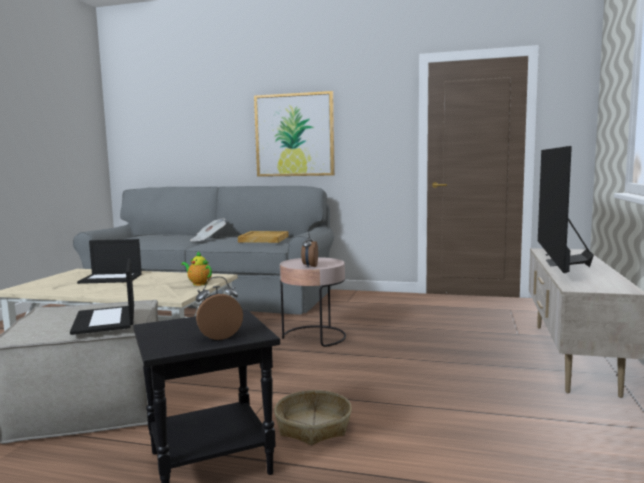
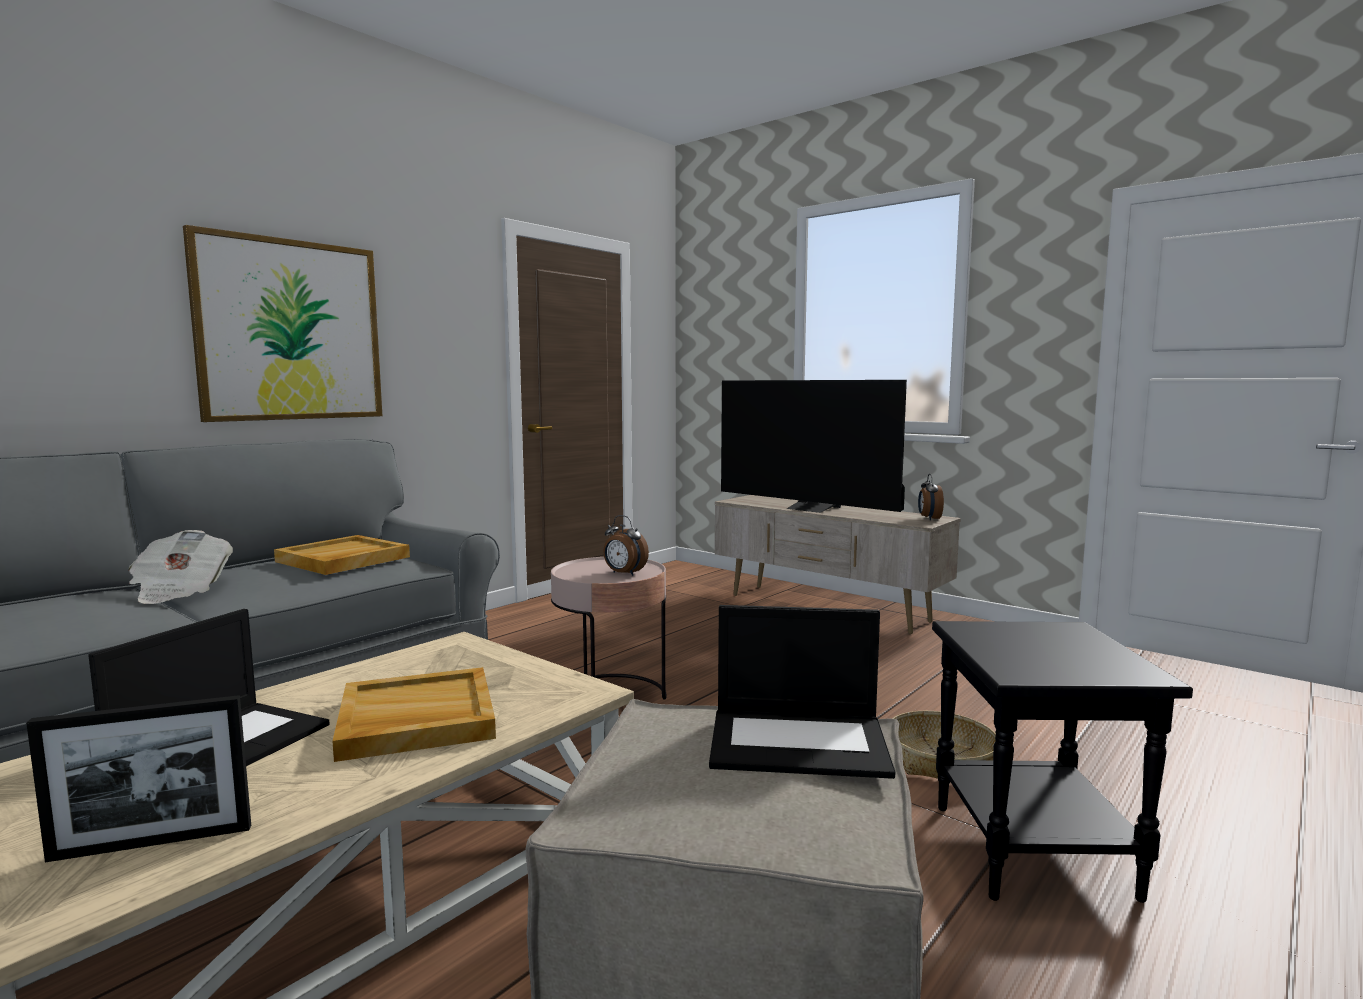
camera: 65 degrees left, 0 degrees up
(52, 287) = (152, 843): none -> picture frame
(138, 287) = (415, 719): none -> beige tray
(198, 283) = (491, 664): teapot -> none
(219, 336) = (1080, 644): alarm clock -> alarm clock (929, 518)

